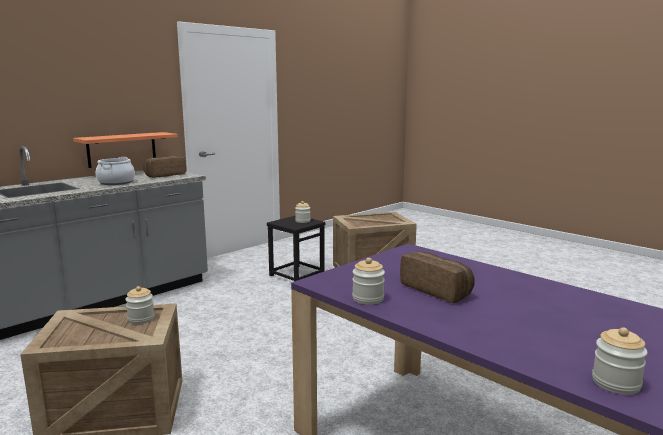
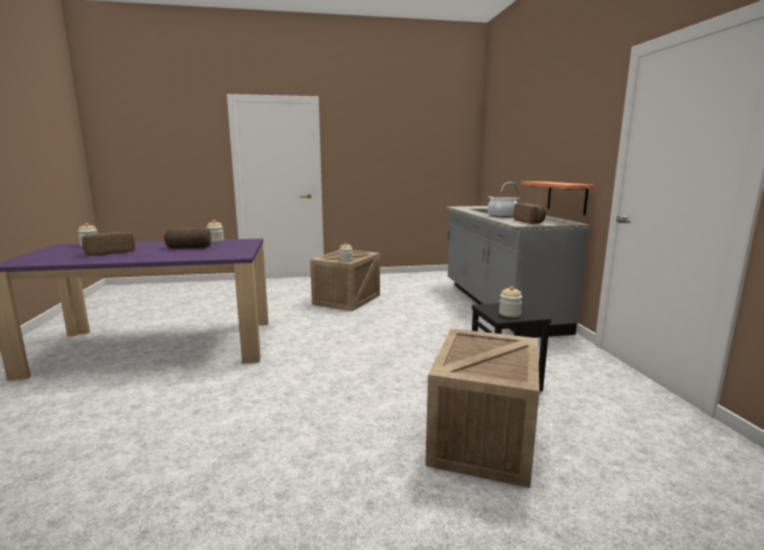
camera: 125 degrees right, 0 degrees up
(567, 320) = (110, 252): none -> bread

